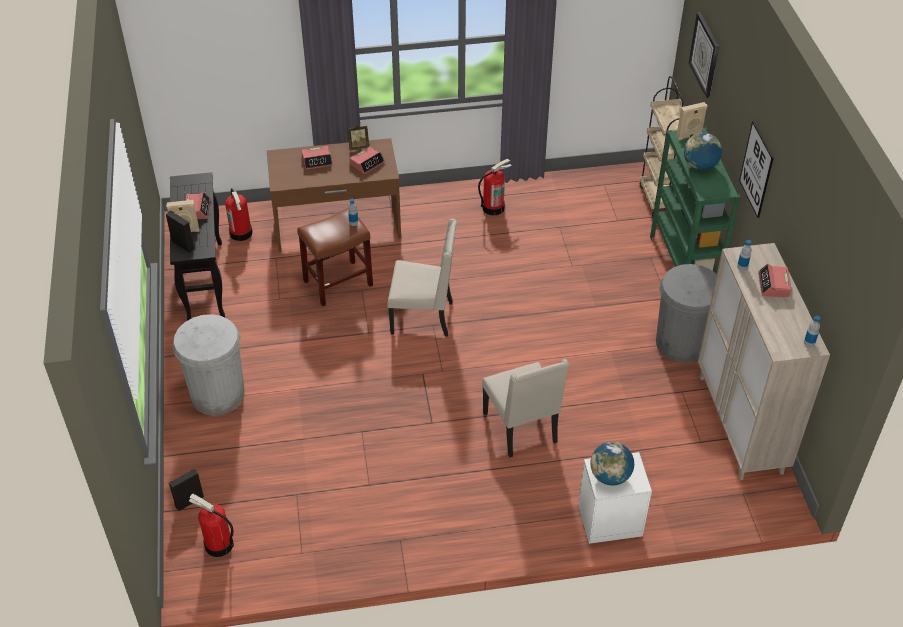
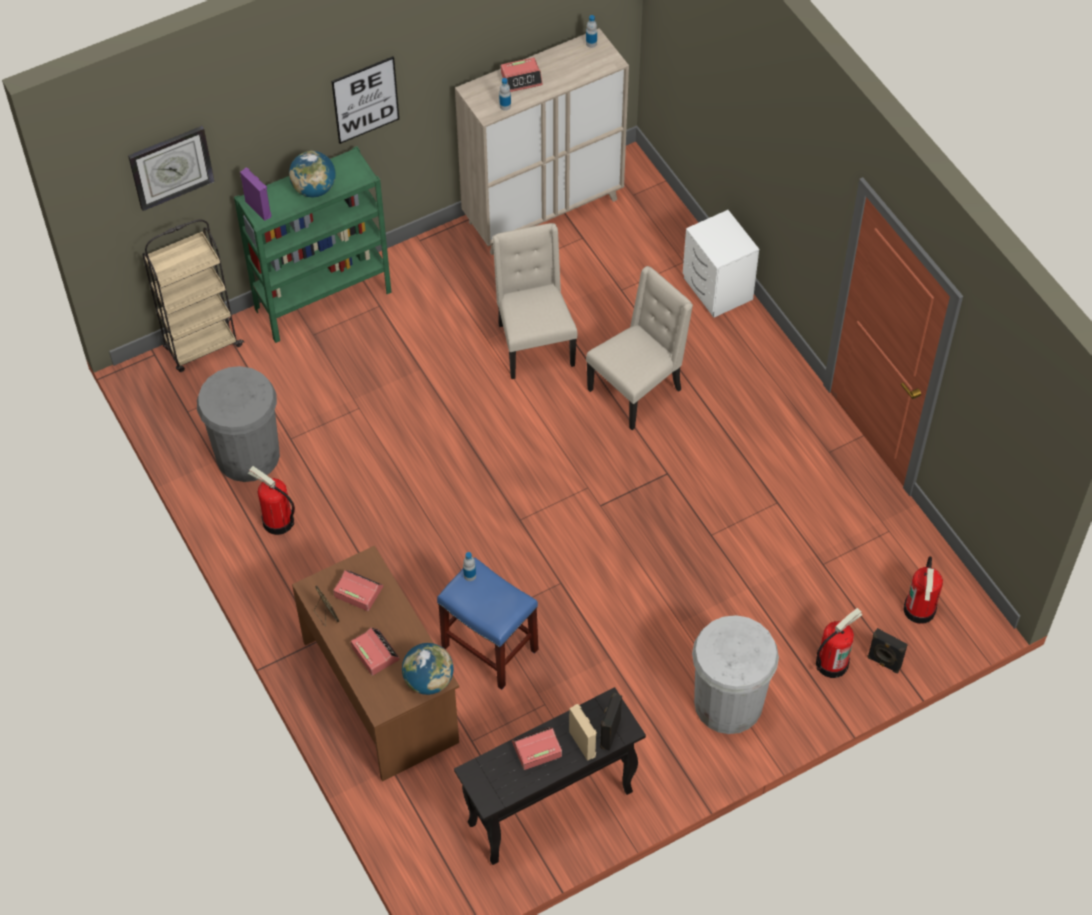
camera: 110 degrees left, 10 degrees up
(241, 233) = (440, 806): fire extinguisher -> fire extinguisher (831, 662)
(337, 283) = (491, 648): brown stool -> blue stool
(424, 317) = (510, 533): beige chair -> beige chair (534, 344)
(610, 476) = (727, 243): globe -> globe (428, 680)
(681, 343) = (447, 279): grey trash can -> grey trash can (248, 455)
(689, 136) = (259, 208): beige speaker -> purple speaker

